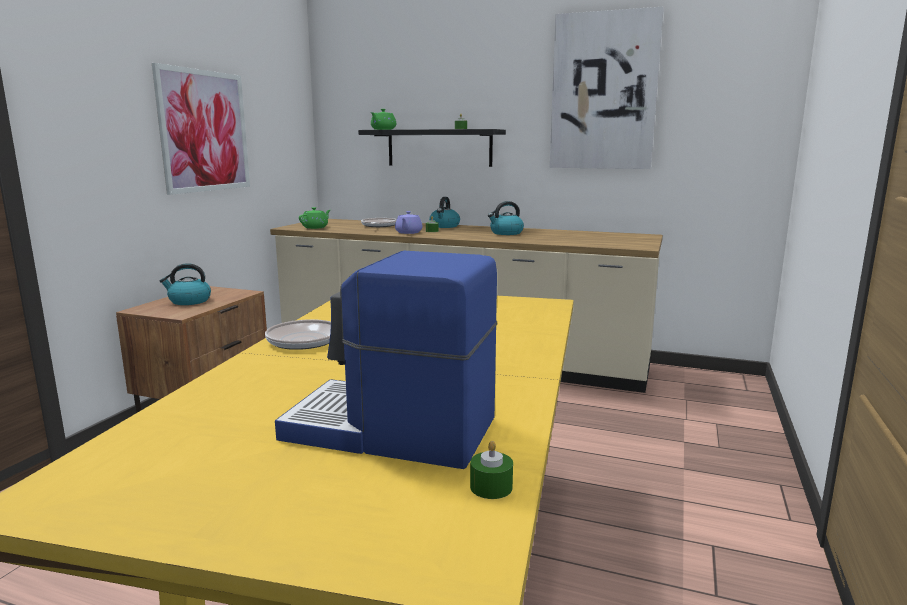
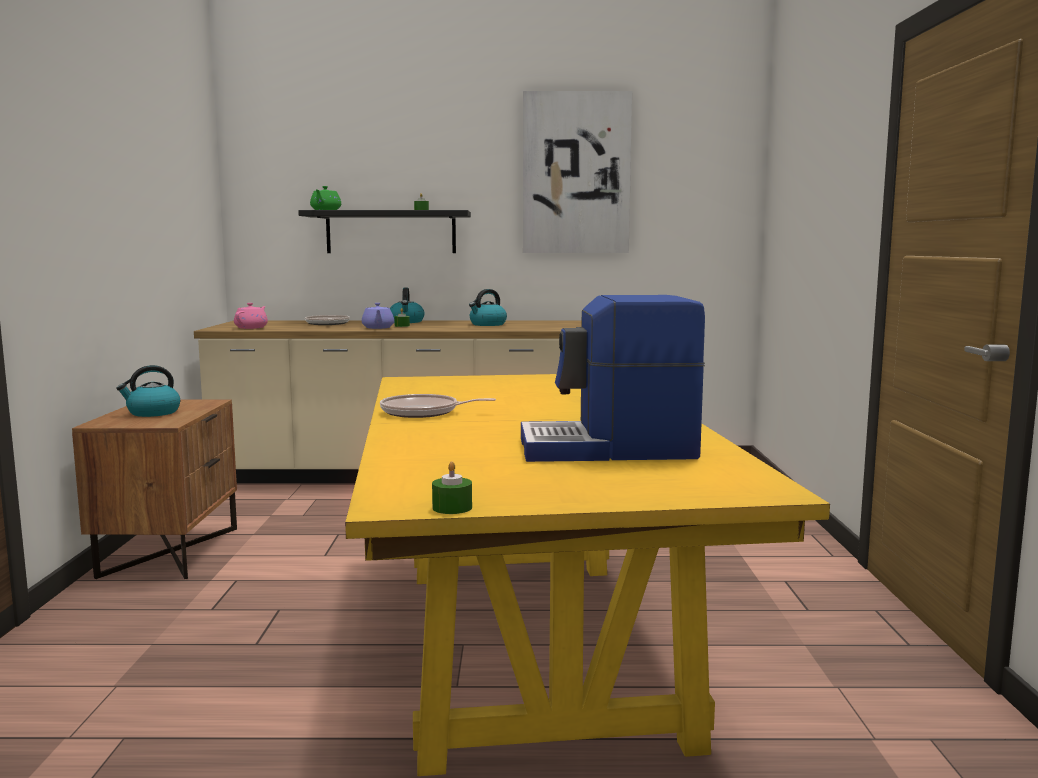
camera: 20 degrees left, 5 degrees down
(204, 131) = (136, 206): picture -> none
(315, 227) = (251, 328): green teapot -> pink teapot
(491, 487) = (730, 463): green candle -> green candle (452, 507)

